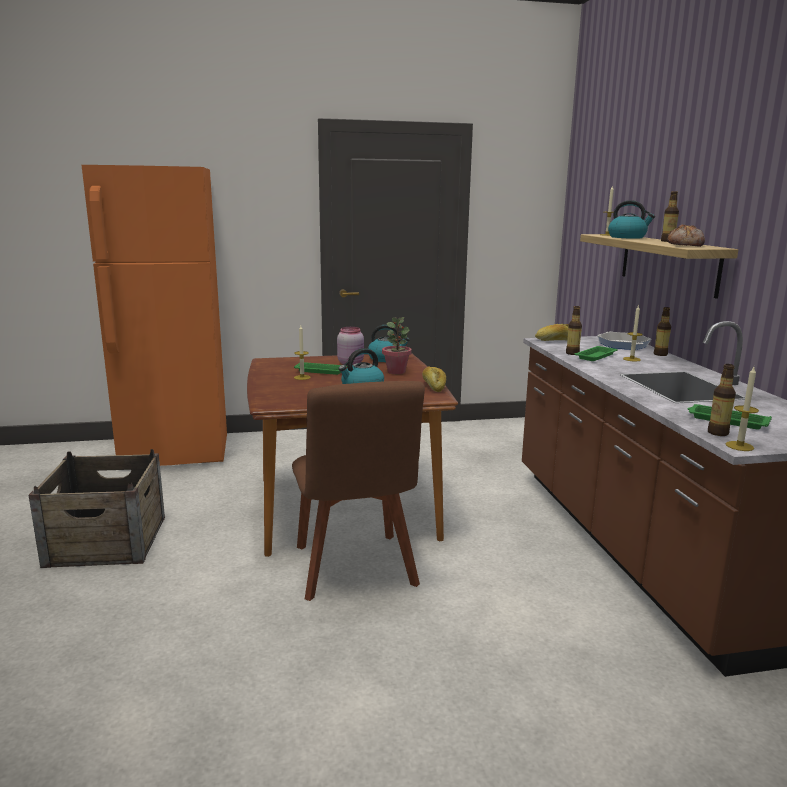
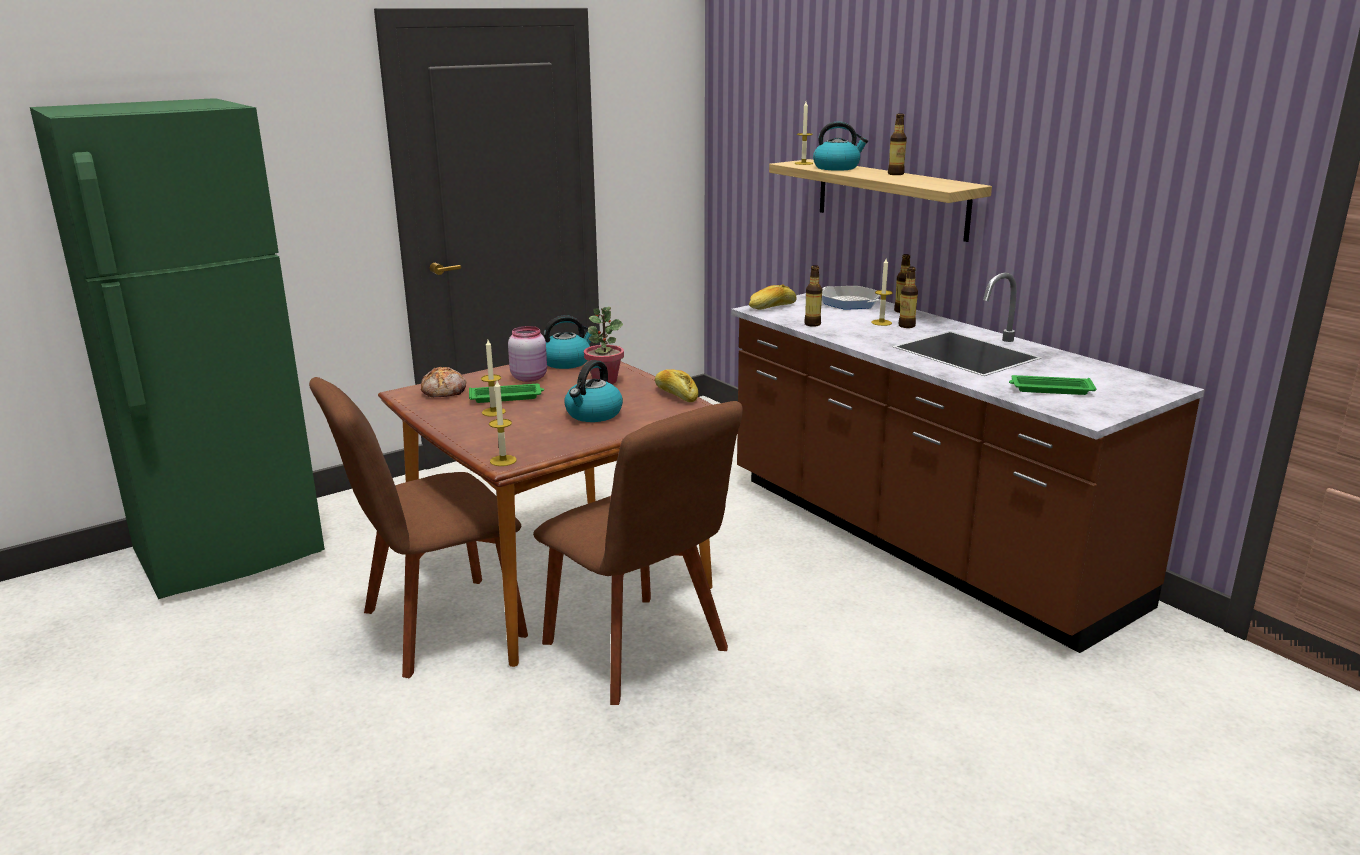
camera: 25 degrees left, 5 degrees up
(107, 540) = (259, 709): crate -> none
(176, 451) = (229, 553): orange fridge -> green fridge
(244, 520) = (435, 627): none -> brown chair
(596, 356) = (841, 324): green tray -> none
(686, 245) = (932, 183): bread -> bread (445, 391)
(718, 433) = (1058, 406): bottle -> bottle (906, 326)
(739, 446) = (1090, 418): candle -> candle (503, 460)

